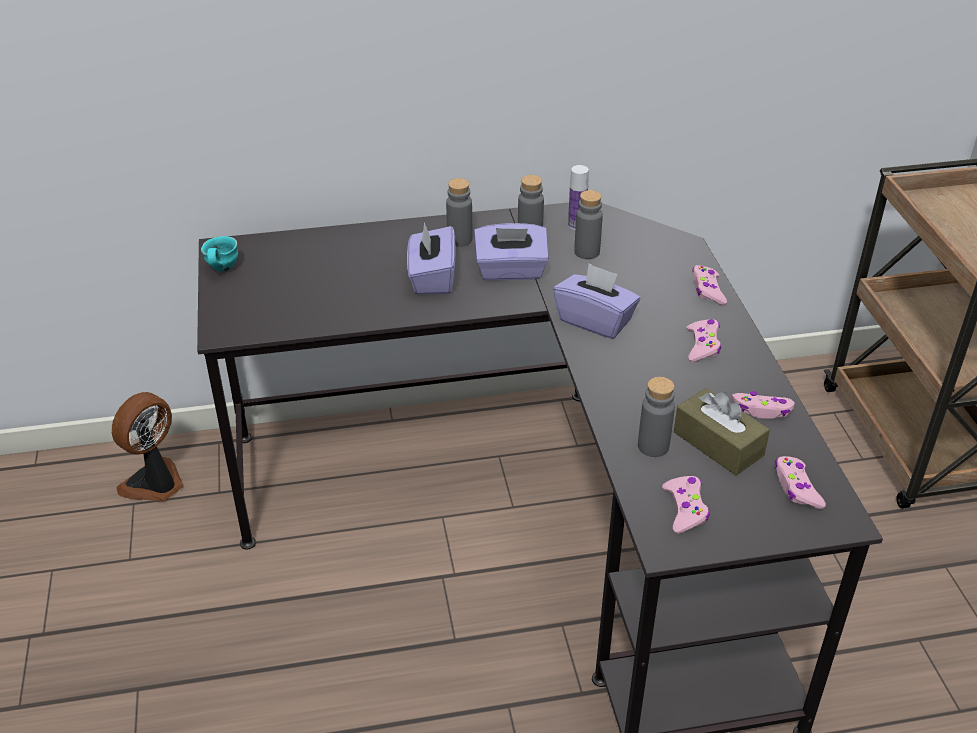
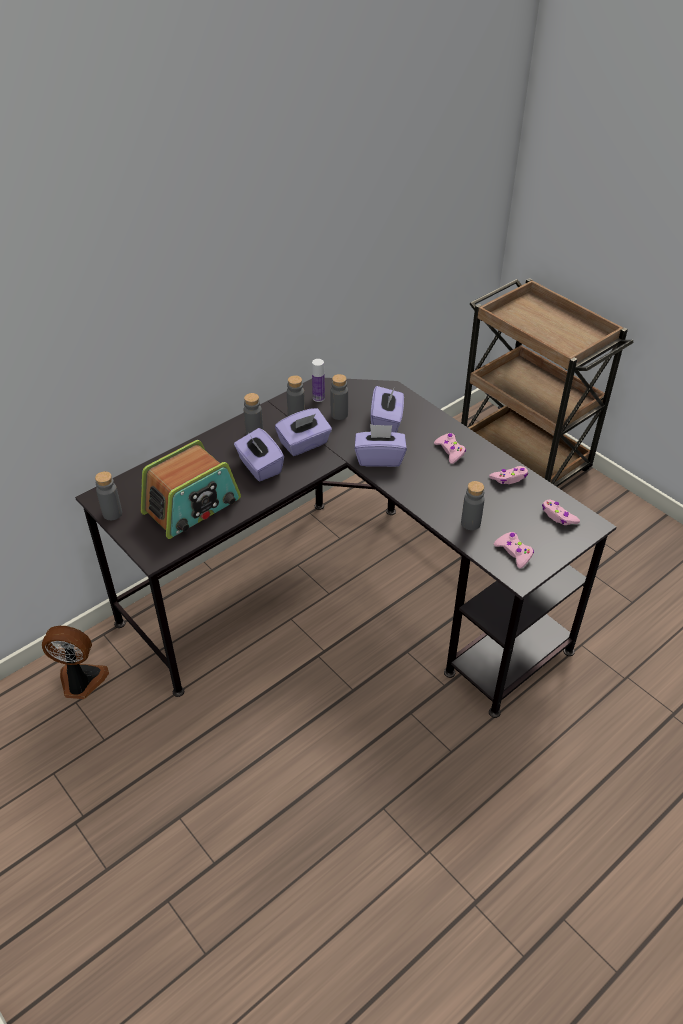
camera: 30 degrees left, 5 degrees up
(155, 484) = (81, 682): fan -> fan turned 90 degrees clockwise
(220, 270) = (112, 513): turquoise mug -> grey bottle
(313, 294) = (192, 506): none -> radio
(644, 280) = (386, 421): none -> purple tissue box
(707, 290) = (426, 415): pink game controller -> none
(718, 444) = (502, 507): brown tissue box -> none

